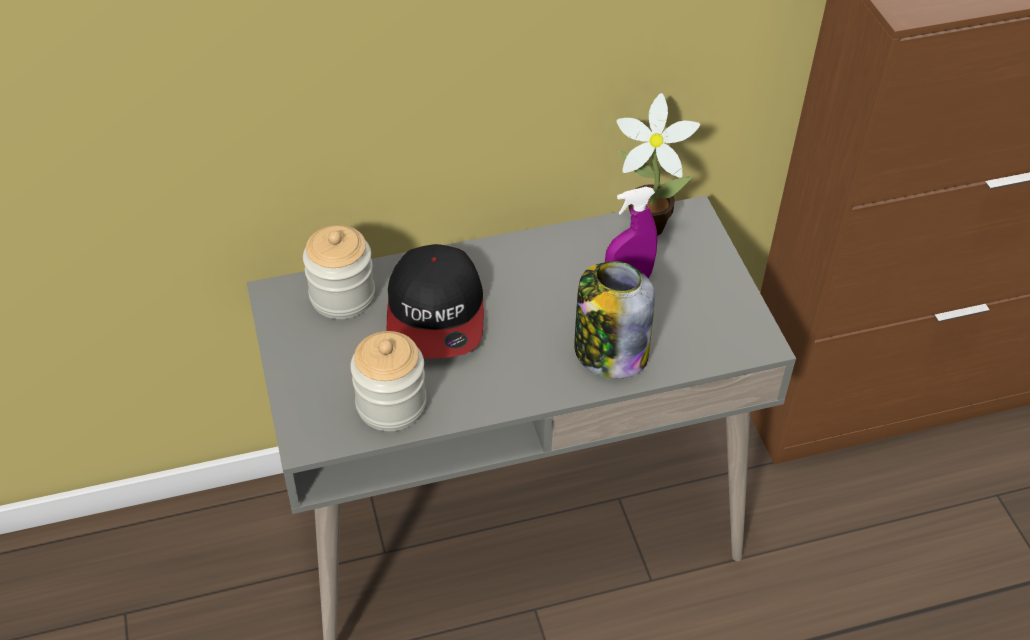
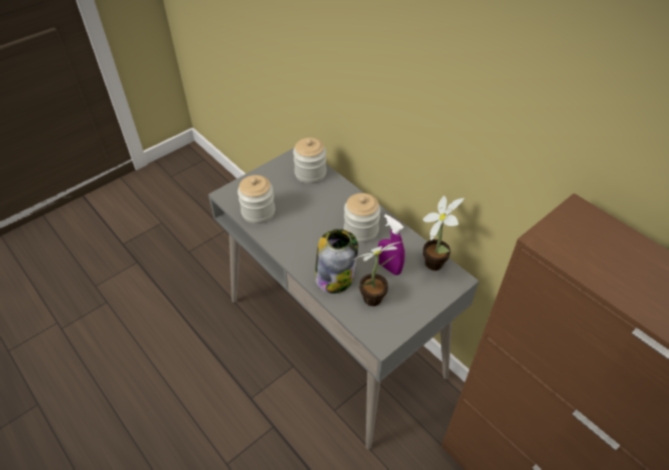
camera: 65 degrees right, 0 degrees up
(436, 314) = (319, 206): cap -> none
(529, 282) = (361, 230): none -> jar
(678, 318) = (376, 297): none -> potted plant

